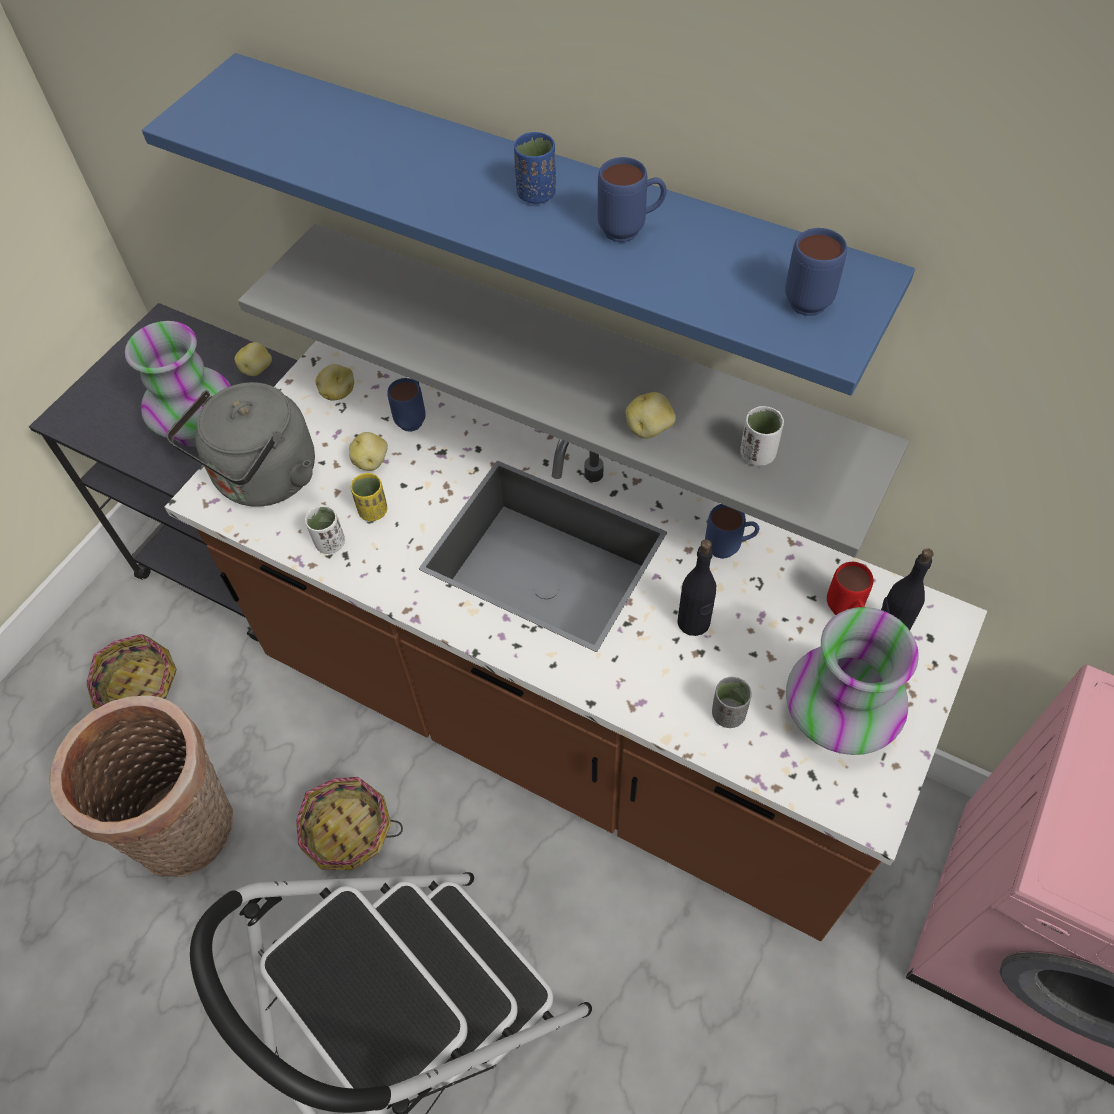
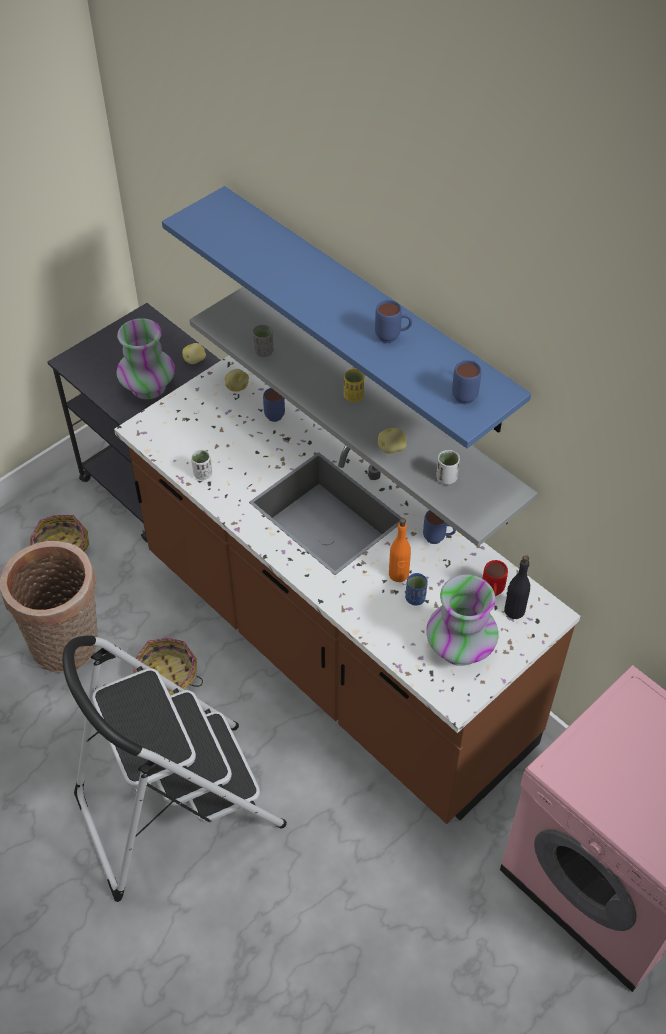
camera: 15 degrees right, 5 degrees down
(263, 480) = (175, 428): grey kettle -> none
(371, 461) = (243, 433): potato -> none
(373, 511) = (234, 462): yellow cup -> yellow cup (353, 396)
(536, 194) = (352, 306): blue cup -> blue cup (415, 598)
(694, 622) = (398, 574): black bottle -> orange bottle
(728, 714) = (397, 628): grey cup -> grey cup (263, 352)

